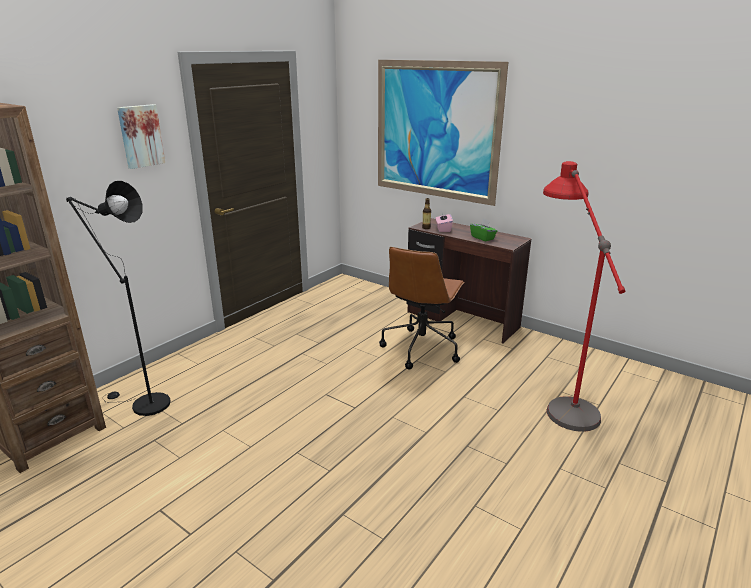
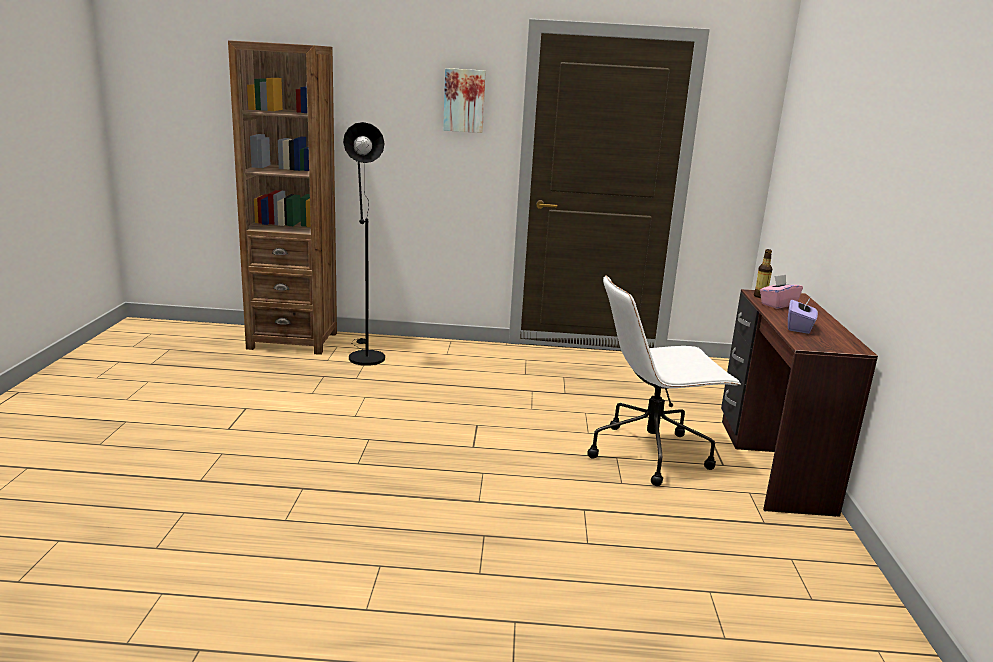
camera: 55 degrees right, 5 degrees down
(421, 348) = (651, 453): brown office chair -> white office chair
(435, 131) = (837, 153): picture -> none
(482, 238) = (799, 328): green tissue box -> purple tissue box
(559, 393) = (701, 589): red floor lamp -> none

